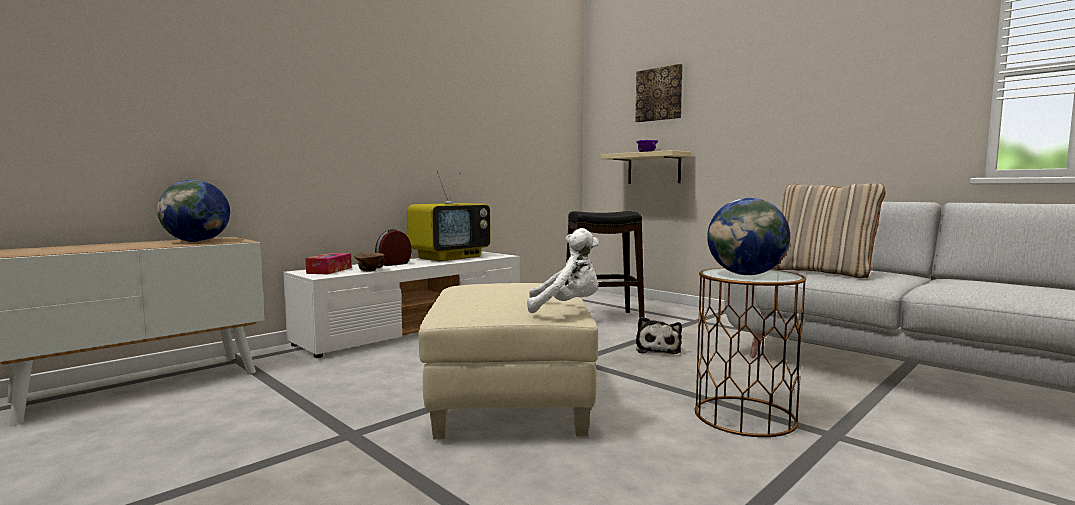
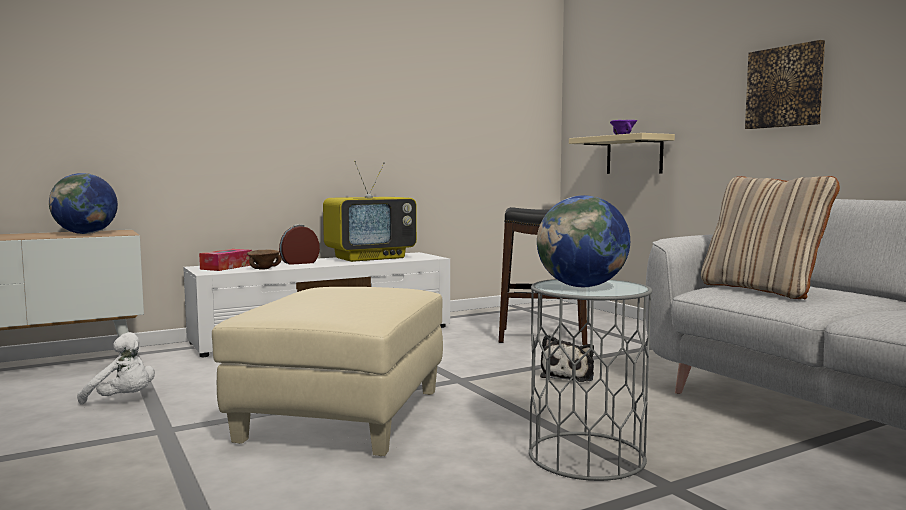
camera: 15 degrees right, 0 degrees up
(566, 307) = (369, 314): white plush toy -> white plush toy (123, 400)
(659, 94) = (641, 62): picture -> picture (785, 87)
(745, 416) = (587, 456): brown side table -> grey side table

